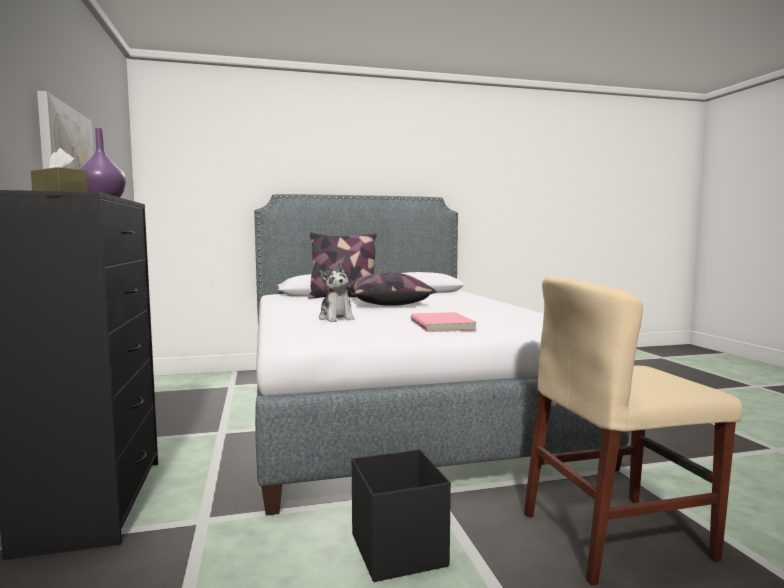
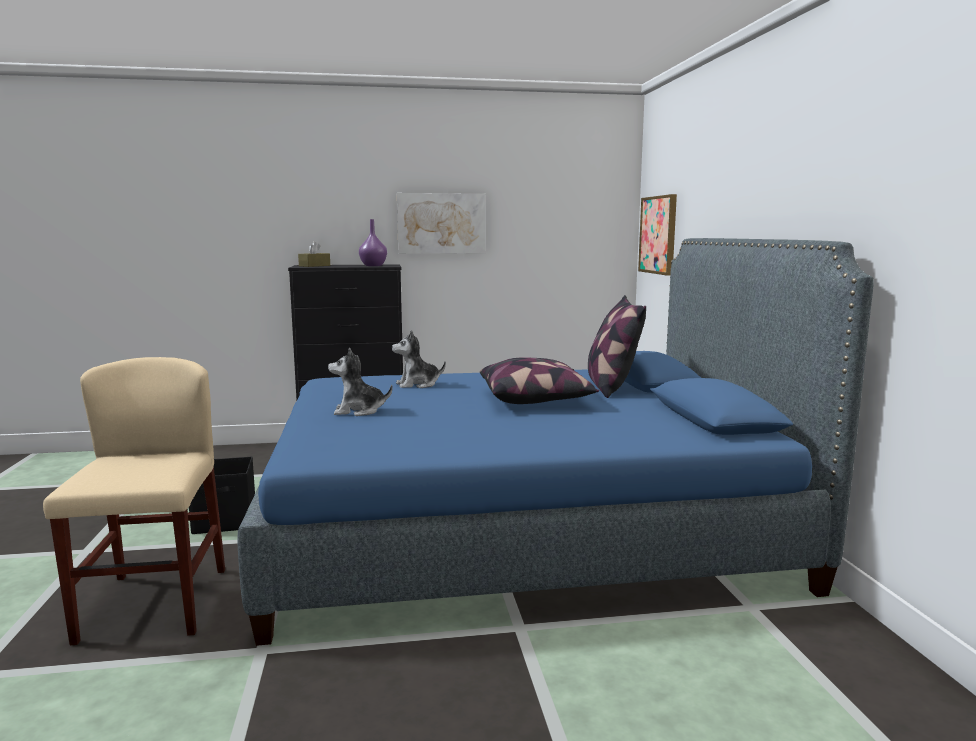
camera: 95 degrees right, 5 degrees up
(191, 191) = (658, 235): none -> picture
(392, 407) = (521, 530): grey bed -> blue bed
(443, 325) = (358, 411): pink book -> plush toy

